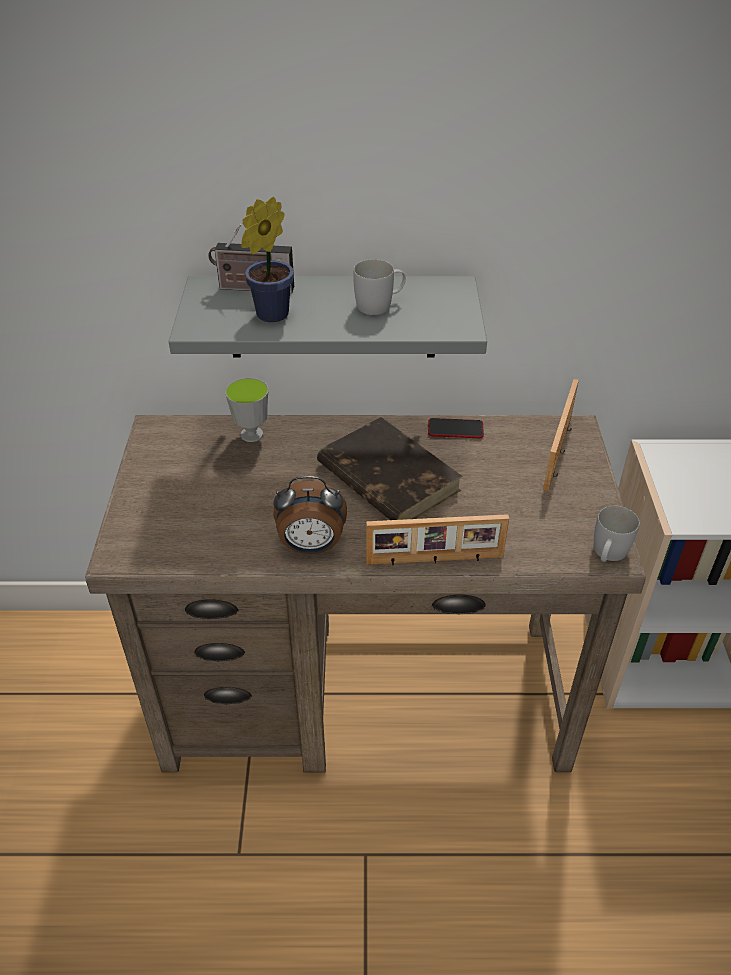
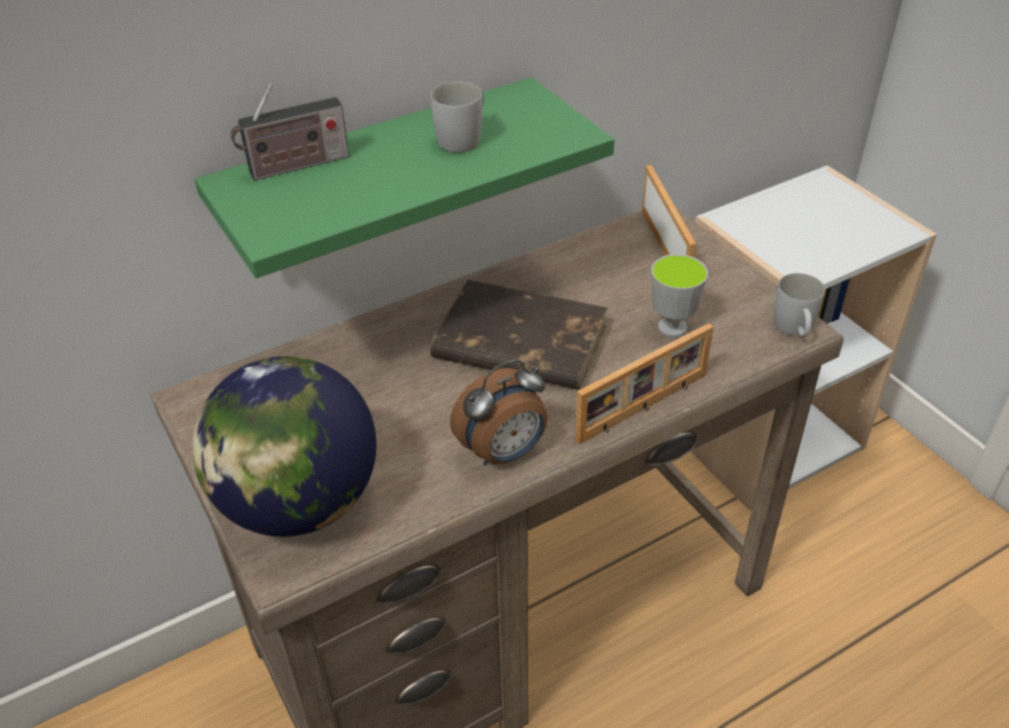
camera: 30 degrees left, 0 degrees up
(160, 520) = (298, 503): none -> globe
(251, 434) = (324, 358): cup -> cup (672, 327)
(268, 316) = (348, 191): potted plant -> none
(332, 317) = (380, 177): grey shelf -> green shelf
(455, 429) = (545, 265): phone -> none

